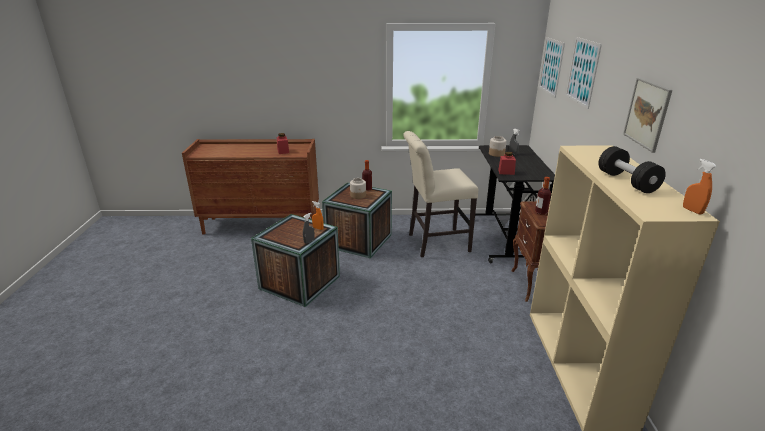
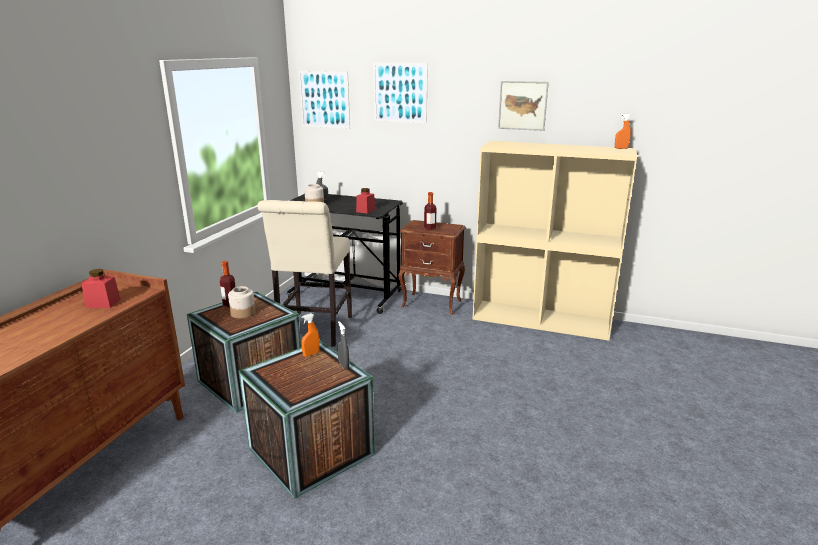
camera: 70 degrees left, 5 degrees down
(626, 182) = (569, 148): black dumbbell -> none

